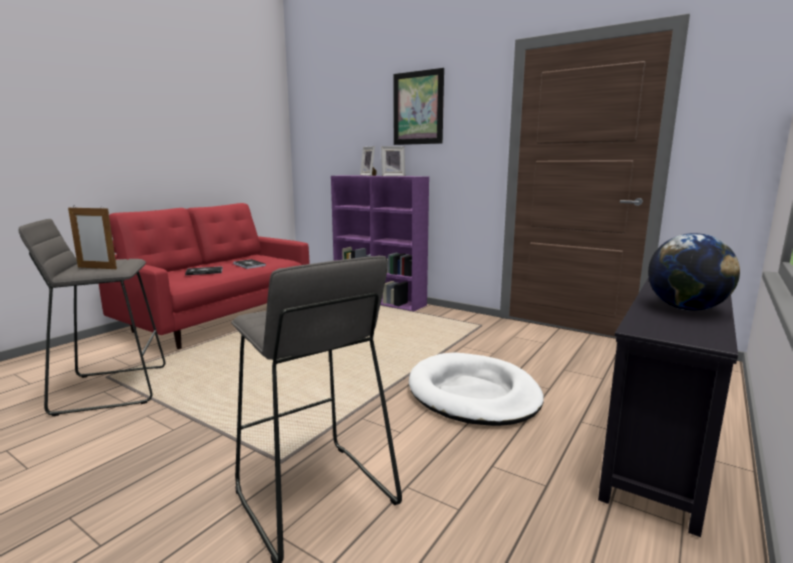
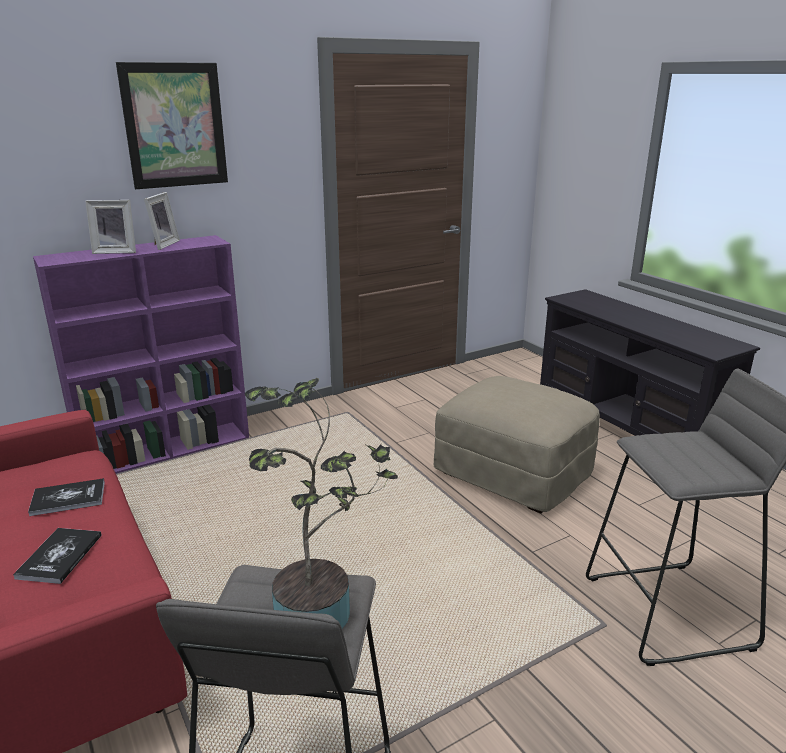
camera: 65 degrees left, 10 degrees up
(97, 268) = (321, 611): picture frame -> potted plant
(473, 394) = (514, 473): white dog bed -> beige ottoman
(686, 308) = (666, 326): globe -> none

